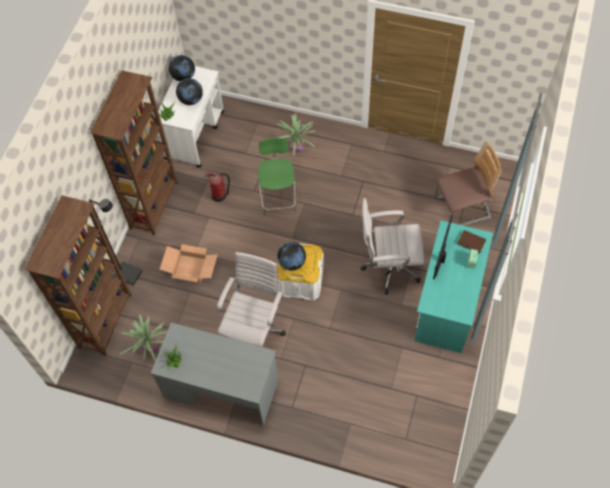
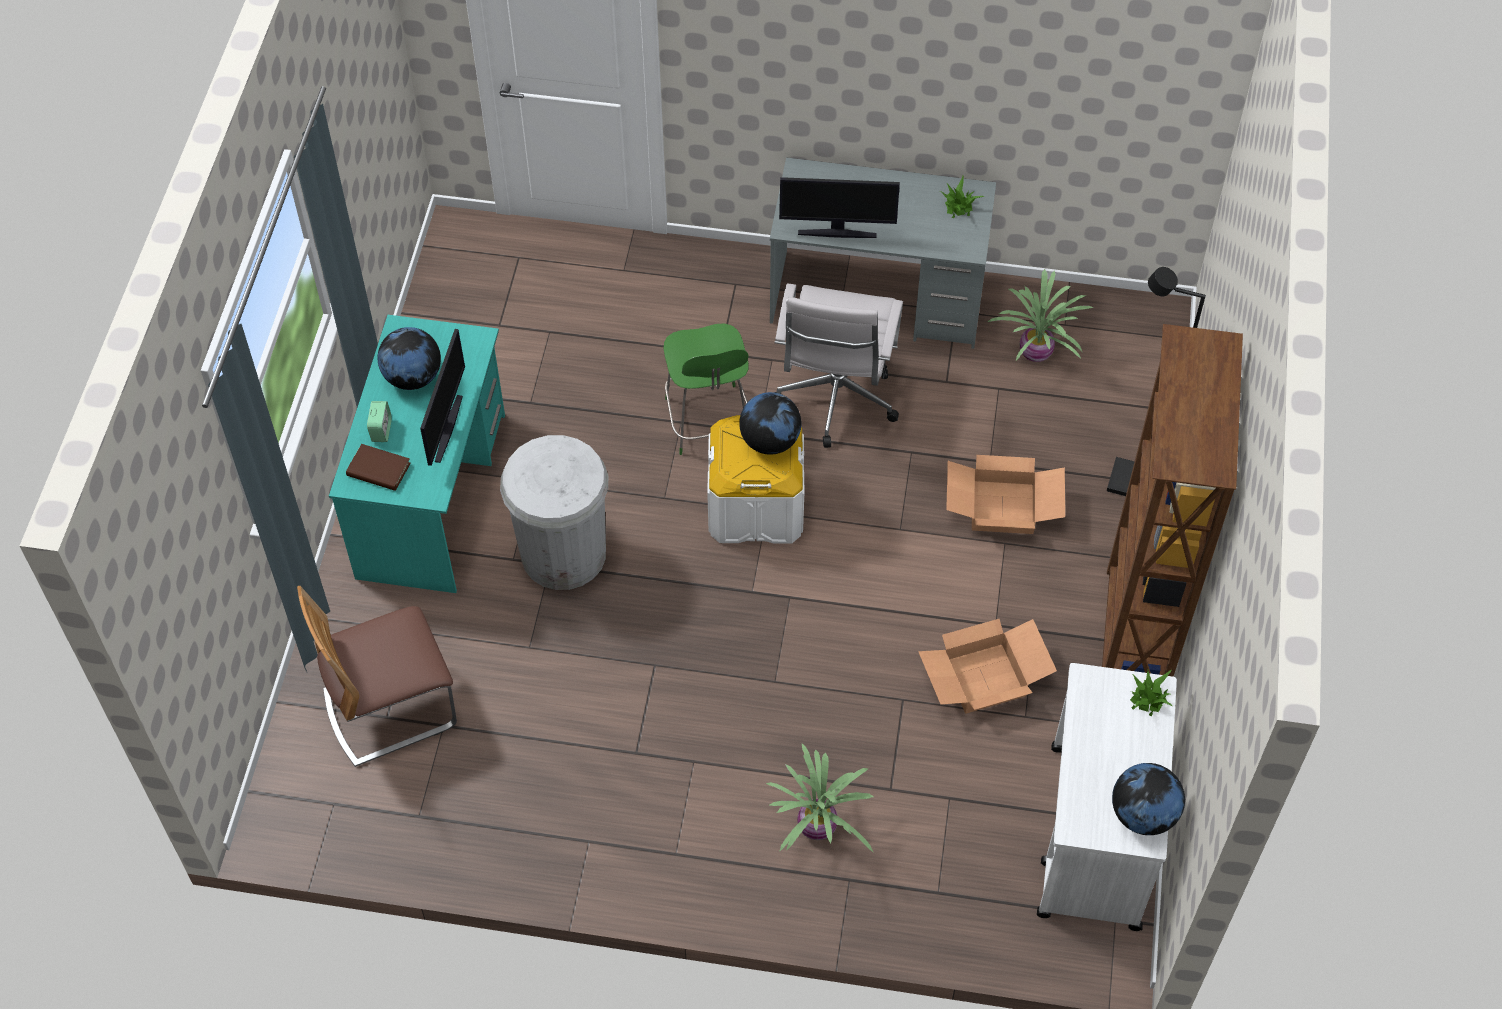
camera: 170 degrees right, 5 degrees down
(106, 321) = (1144, 390): brown bookcase -> none
(191, 100) = (1100, 746): globe -> globe (413, 377)
(220, 195) = (983, 680): fire extinguisher -> cardboard box
(240, 350) = (837, 232): none -> monitor
(278, 198) = (839, 687): green chair -> green chair (708, 423)
(388, 267) = (563, 554): white office chair -> white trash can

